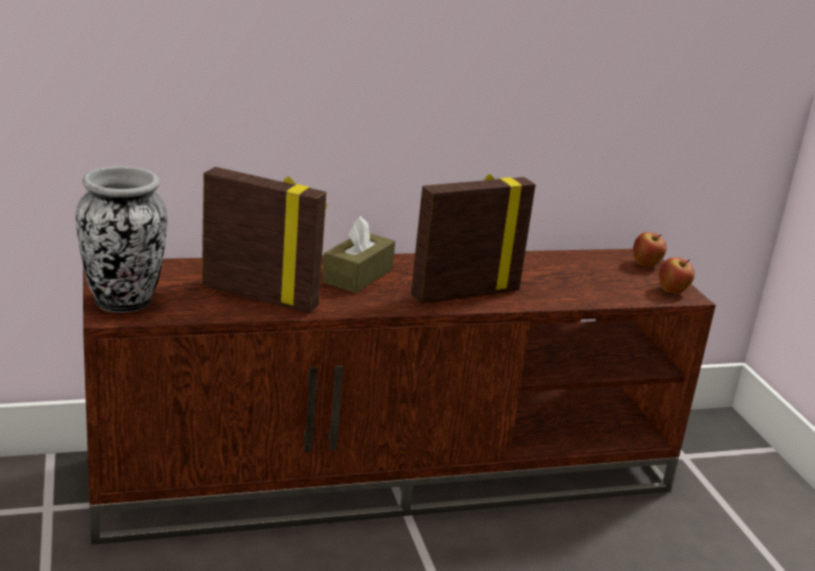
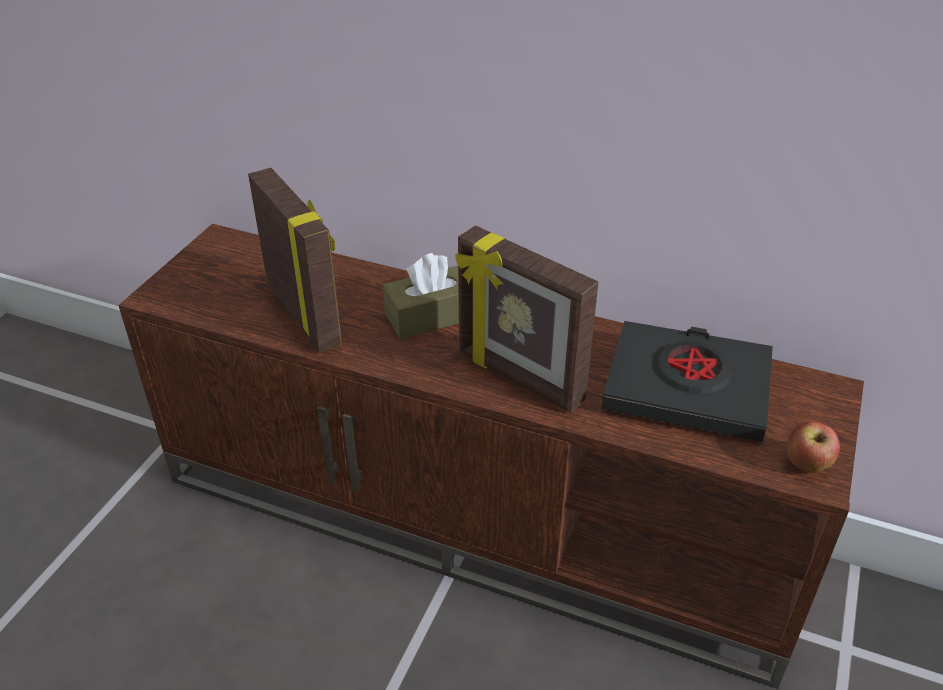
camera: 40 degrees right, 15 degrees up
(123, 303) = (181, 285): vase -> none
(464, 293) = (518, 377): picture frame -> picture frame turned 150 degrees counterclockwise
(568, 274) = (687, 388): none -> black book
(646, 264) = (821, 407): apple -> none

